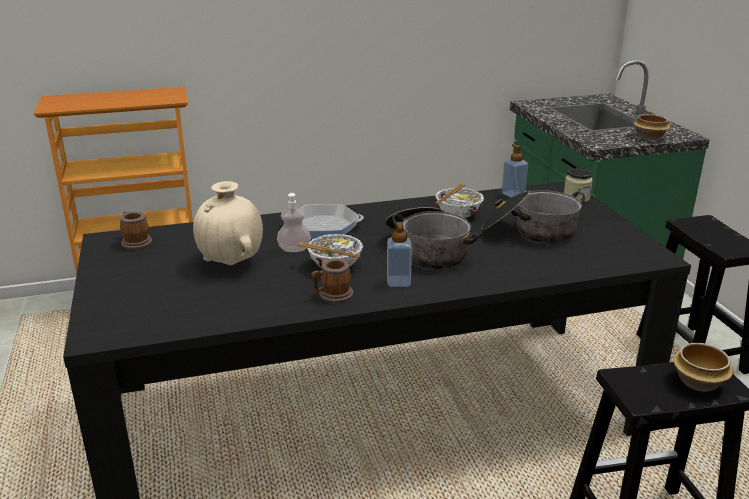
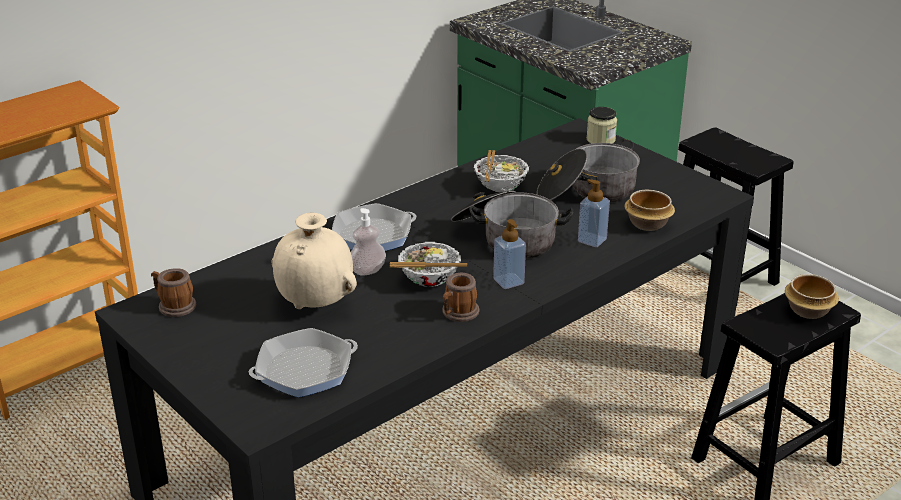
camera: 25 degrees left, 5 degrees up
(172, 306) = (305, 370): none -> frying pan
(513, 194) = (535, 148): soap dispenser -> soap dispenser (592, 240)
(648, 137) = (633, 50): bowl -> bowl (646, 224)

